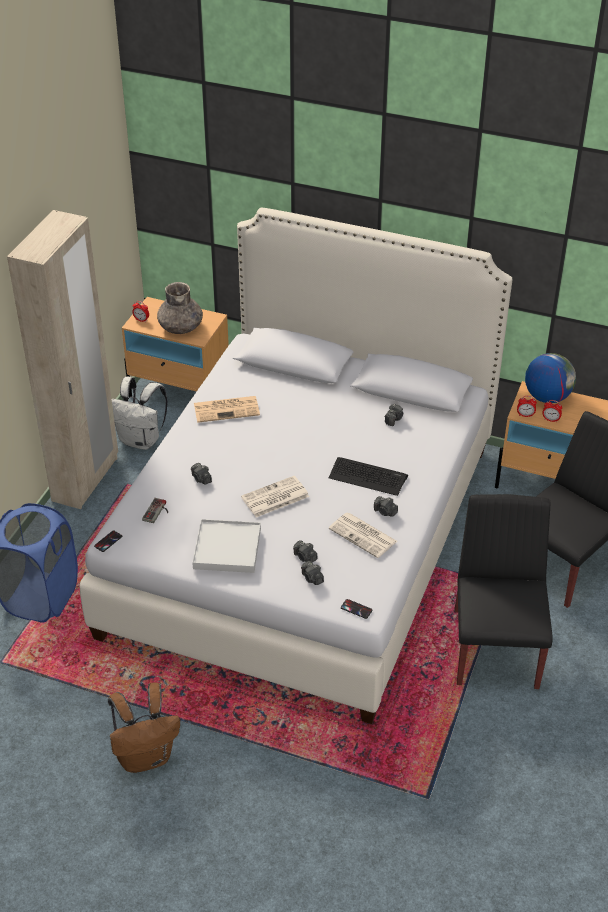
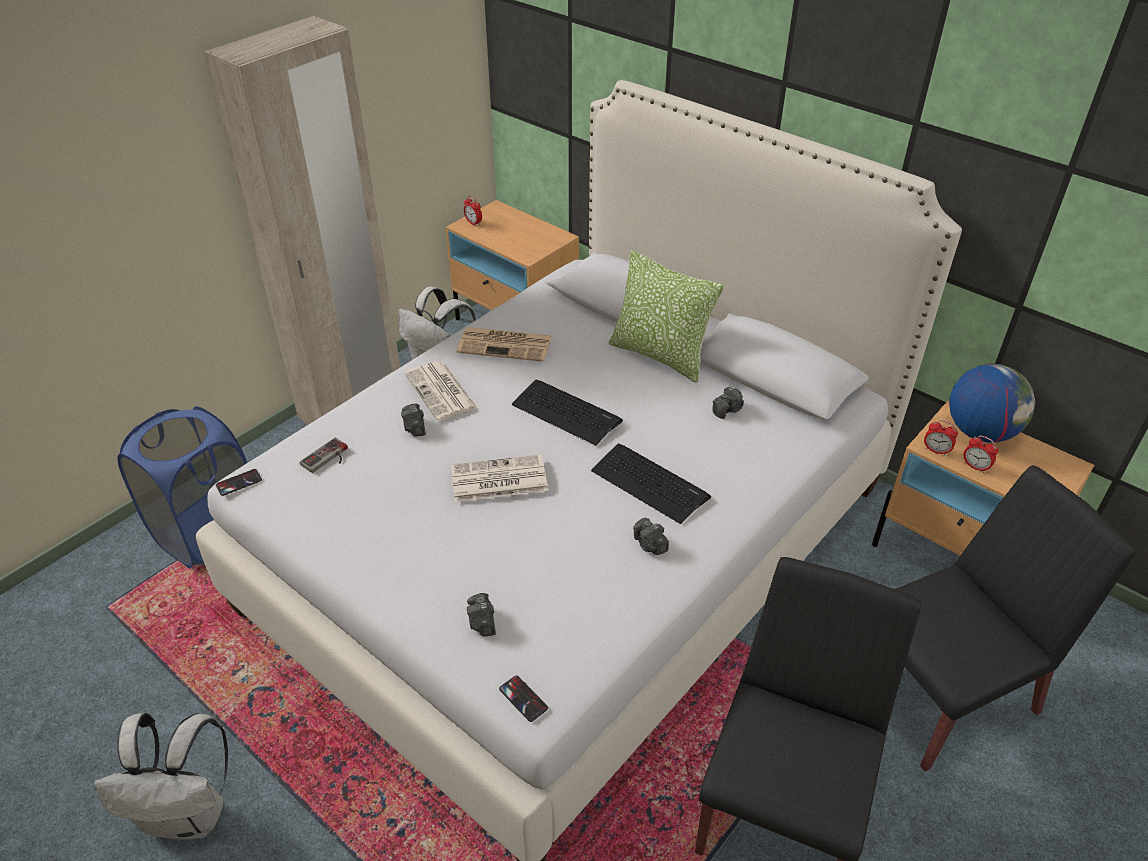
camera: 20 degrees right, 0 degrees up
(146, 756) = (189, 814): brown backpack -> white backpack
(181, 327) = (515, 239): grey vase -> none
(227, 548) = (386, 538): white tray -> none
(293, 445) = (566, 412): none -> keyboard
(305, 557) = (491, 584): camera -> none
(334, 393) = (660, 355): none -> pillow
(364, 535) = (598, 574): newspaper -> newspaper (441, 392)

